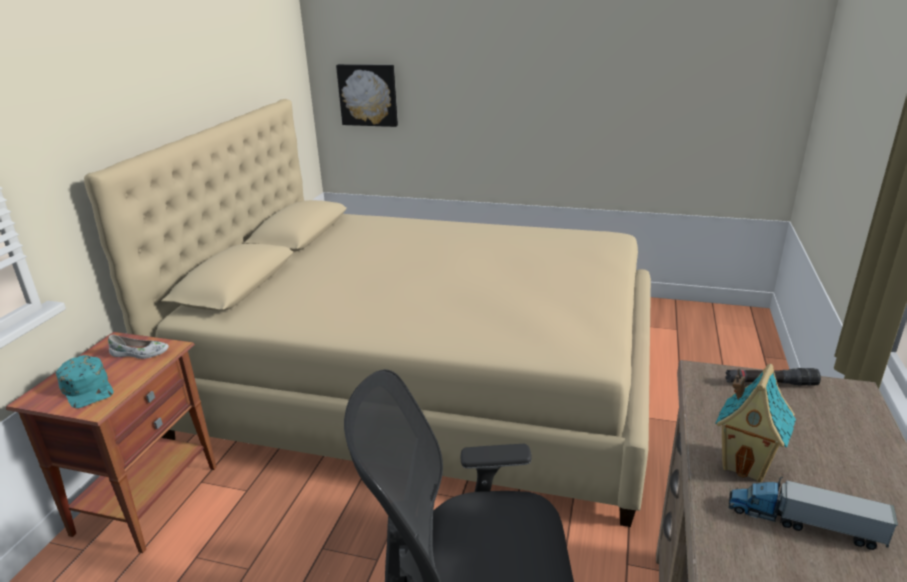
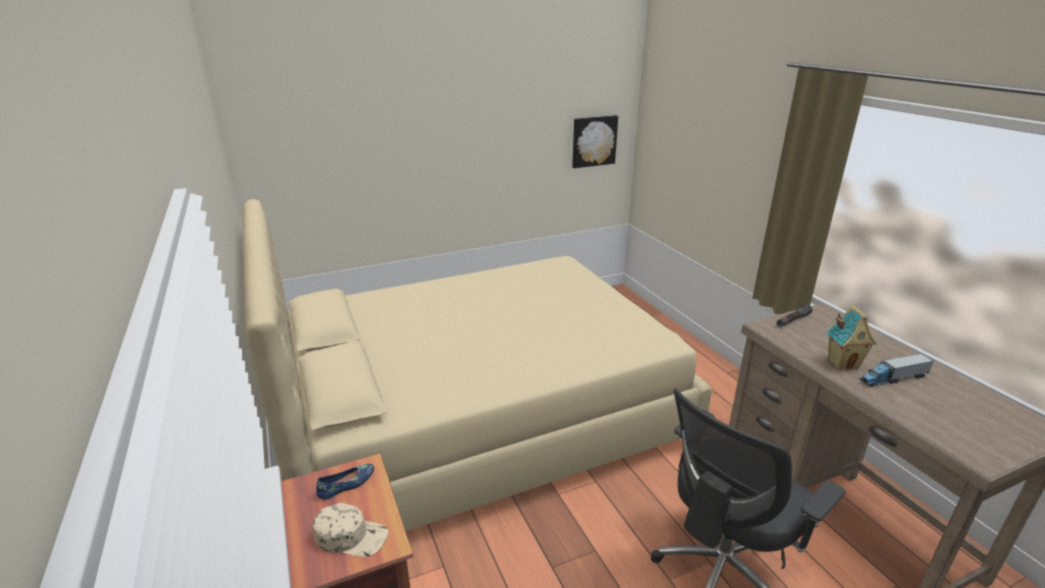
camera: 40 degrees left, 0 degrees up
(88, 388) = (351, 536): turquoise cap -> beige cap
(140, 353) = (347, 485): white shoe -> blue shoe
(368, 95) = (303, 181): picture -> picture (593, 141)

